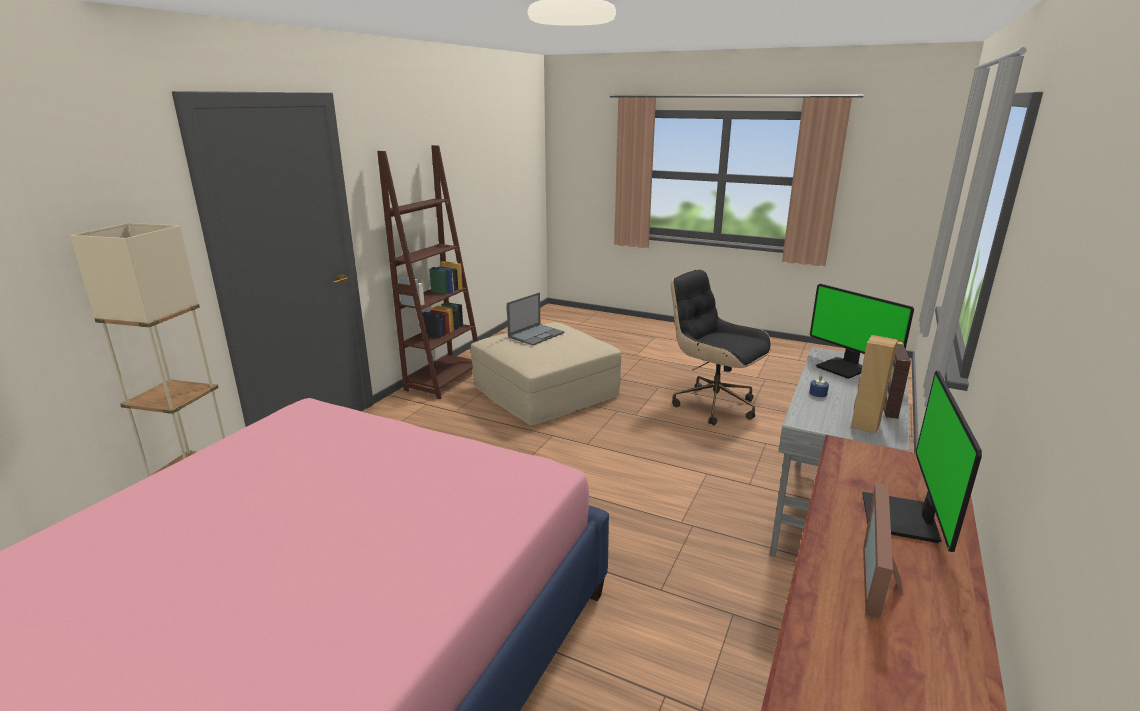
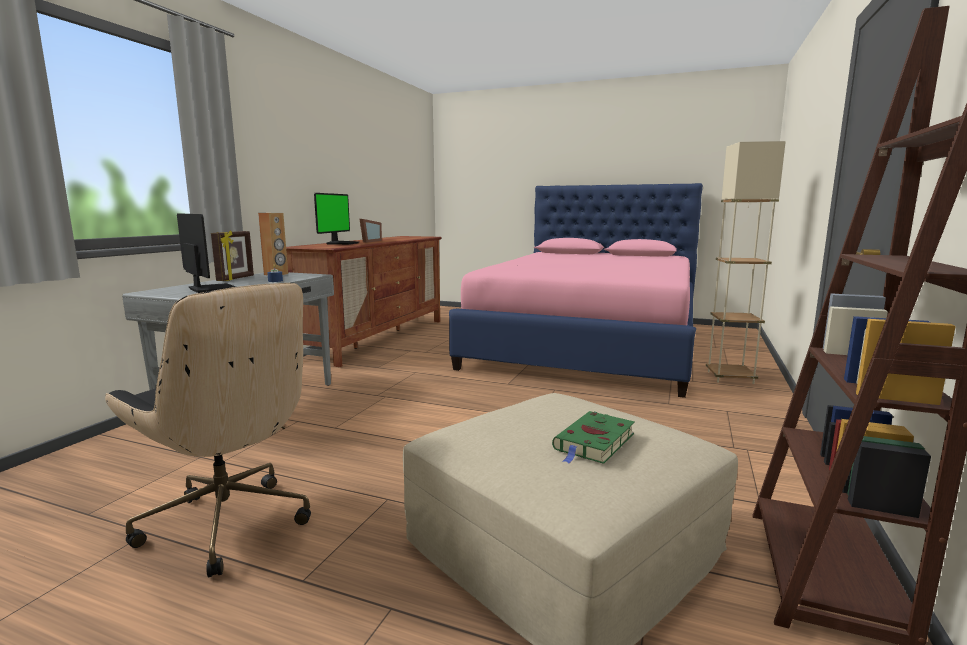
camera: 175 degrees right, 10 degrees down
(536, 335) = (594, 443): laptop -> green book

